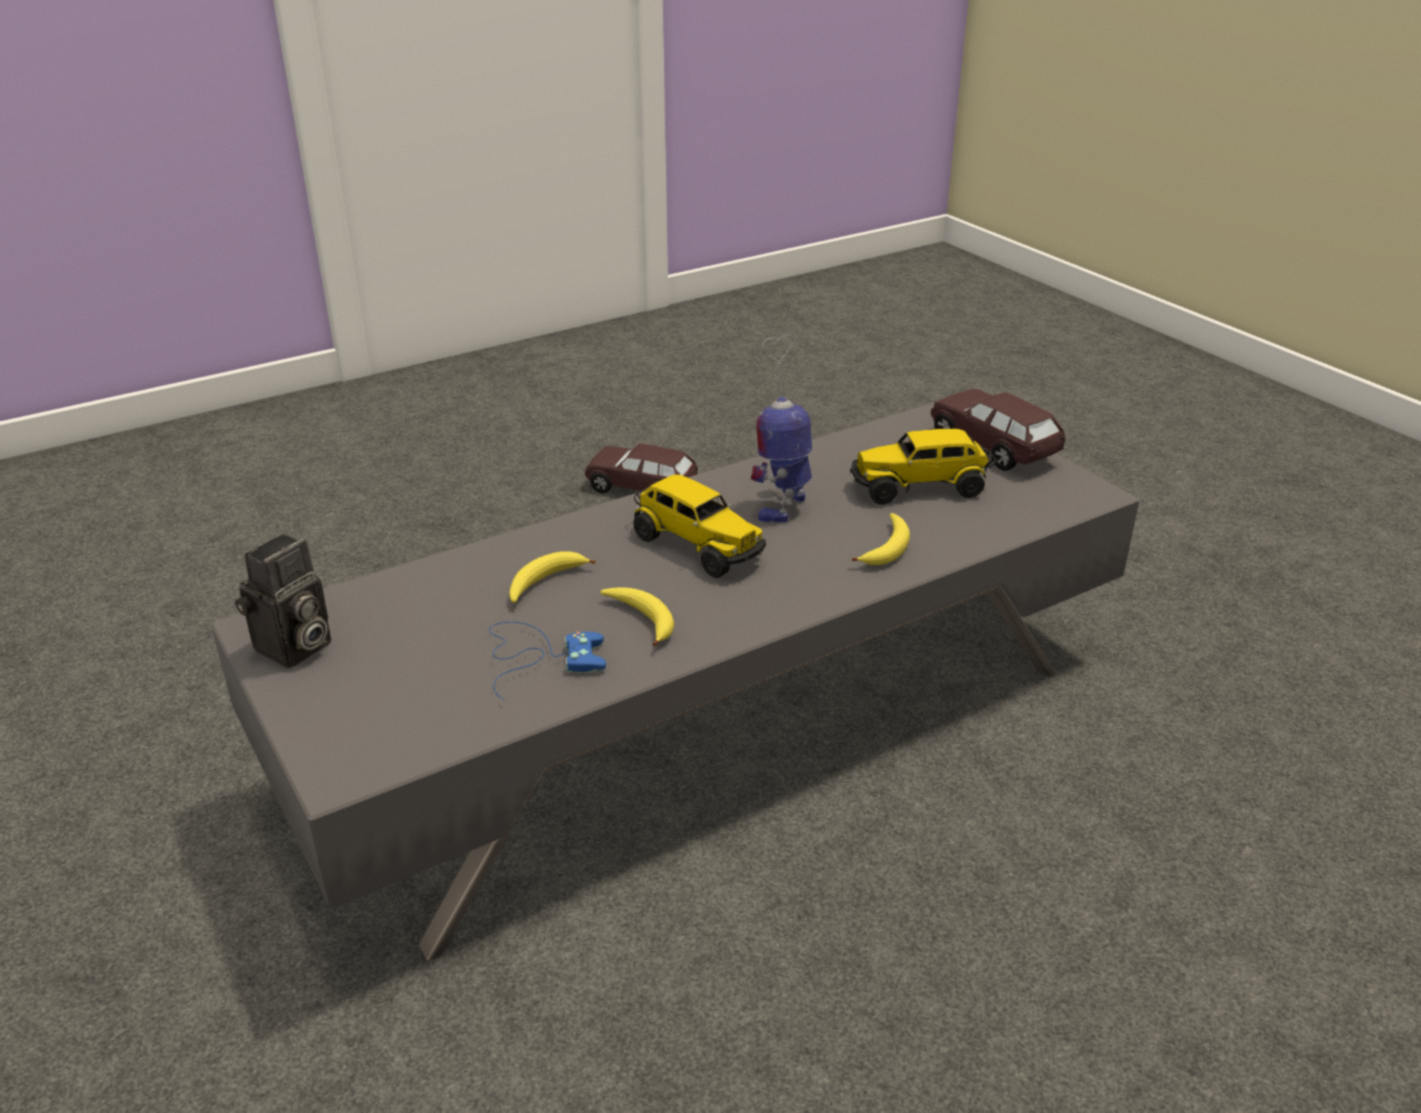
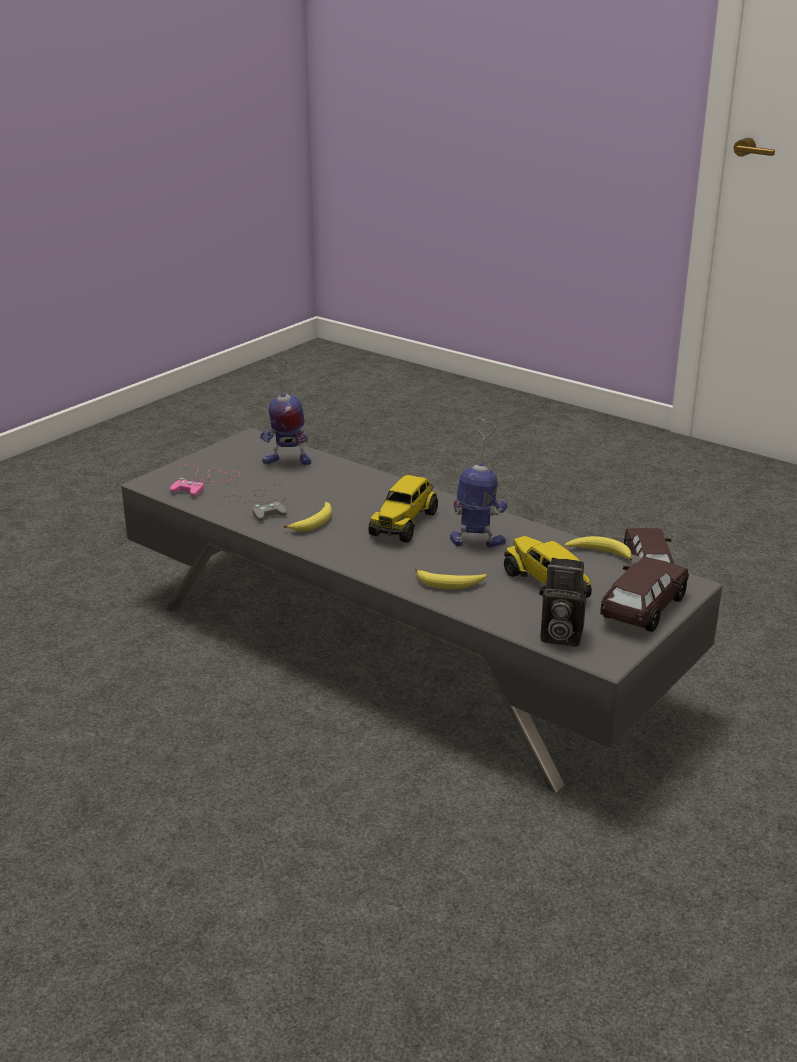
camera: 70 degrees right, 5 degrees down
(293, 649) = (237, 449): camera -> camera (558, 636)
(398, 607) = (286, 462): none -> toy robot
(399, 707) = (204, 482): none -> pink game controller
(539, 656) = (264, 504): blue game controller -> grey game controller
(544, 583) = (333, 490): banana -> banana (599, 553)

